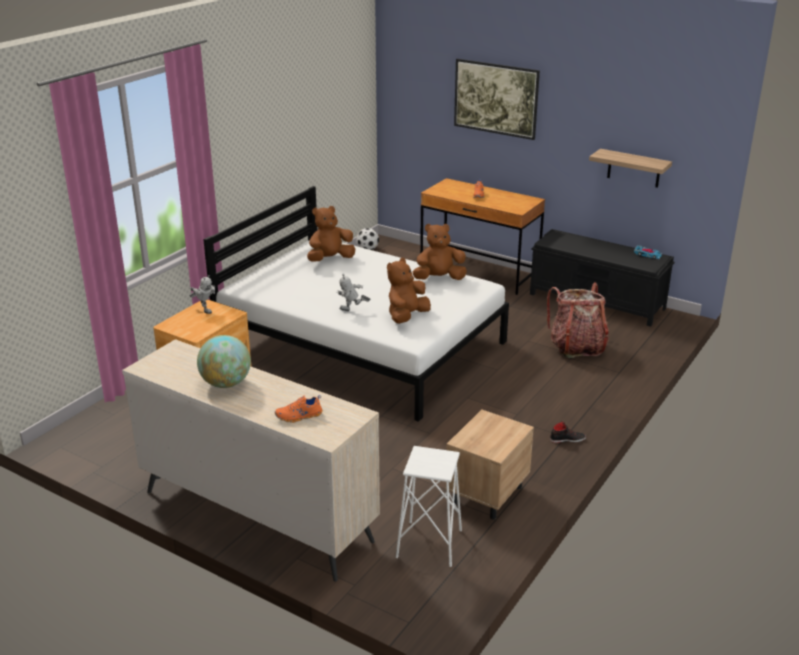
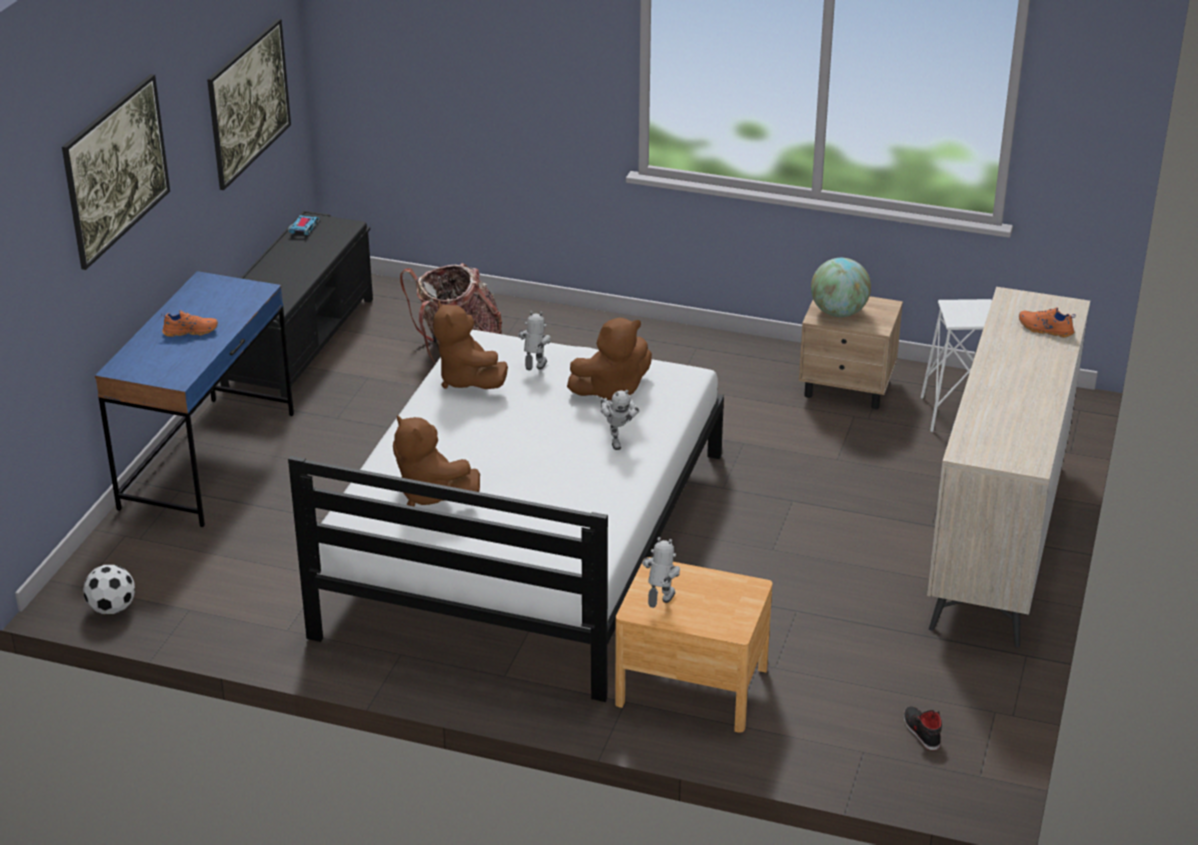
camera: 105 degrees left, 5 degrees up
(226, 384) = (1019, 391): globe -> globe (838, 313)
(299, 416) = (1045, 330): orange shoe -> orange shoe turned 150 degrees clockwise
(406, 317) = (612, 390): brown plush toy -> brown plush toy turned 45 degrees counterclockwise
(440, 297) = (534, 371): none -> toy robot
(479, 273) = (208, 460): brown desk -> blue desk
(567, 439) = (701, 345): black shoe -> black shoe (920, 731)
(634, 168) = (251, 129): shelf -> picture

